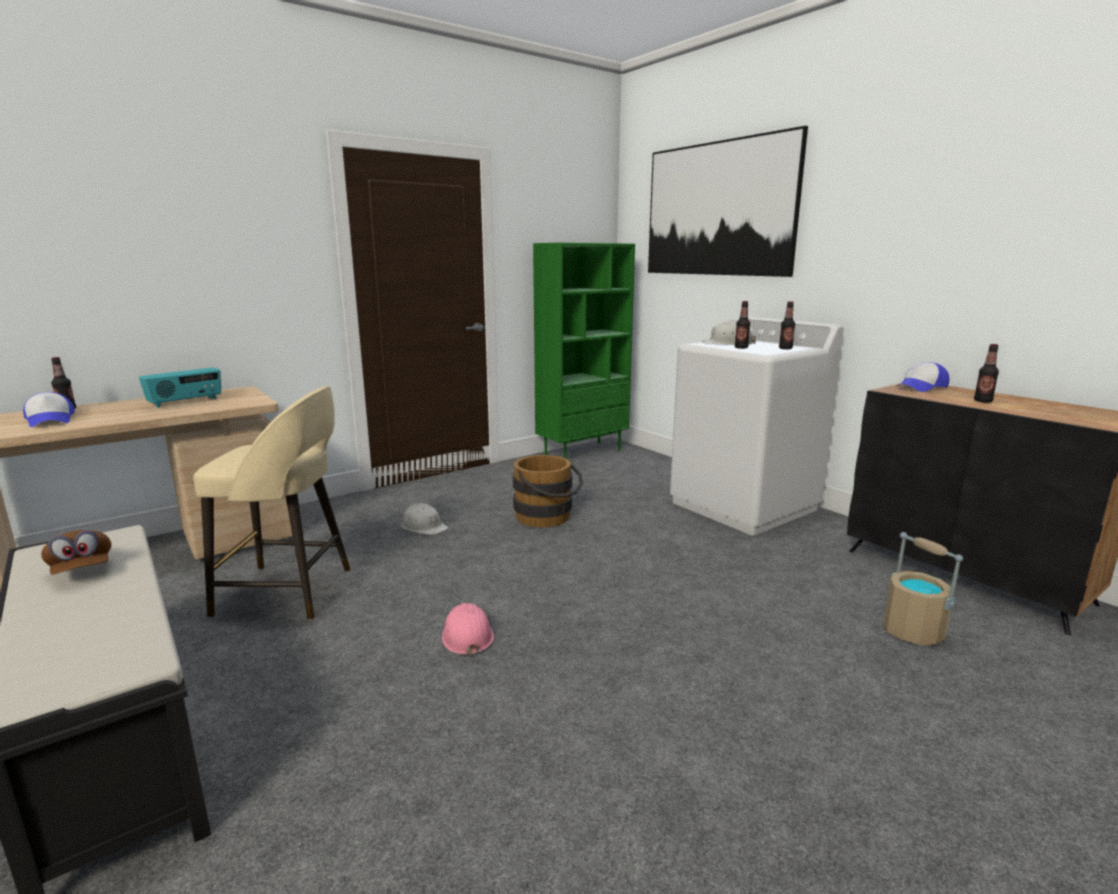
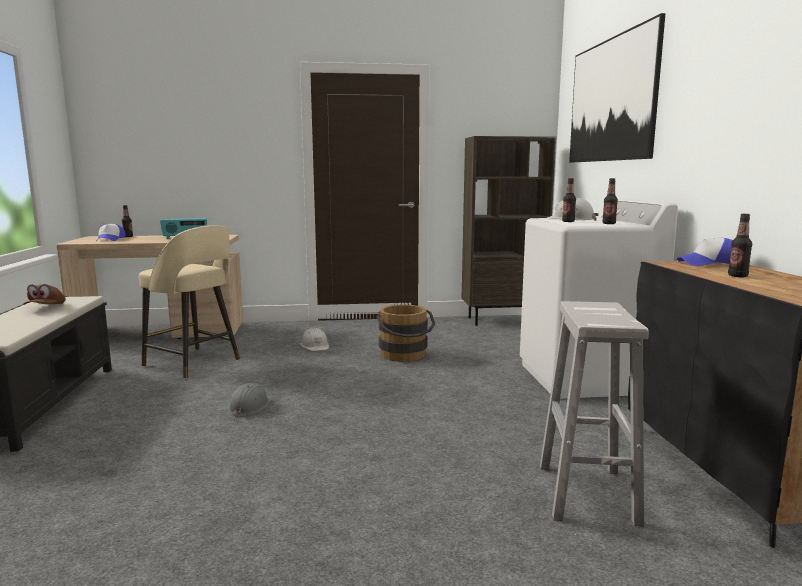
camera: 30 degrees right, 5 degrees down
(467, 635) = (250, 406): pink hard hat -> grey hard hat
(582, 452) = (503, 320): green bookcase -> brown bookcase
(912, 632) = (587, 494): beige bucket -> white stool

